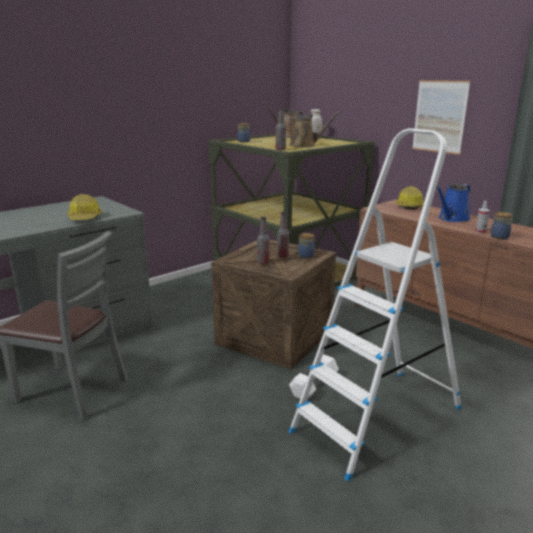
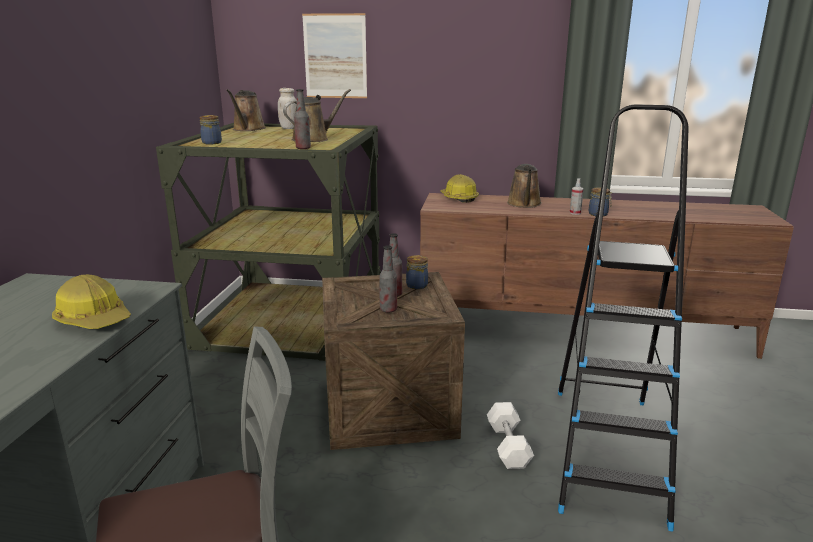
camera: 40 degrees left, 0 degrees up
(377, 419) = (606, 451): white step ladder -> black step ladder
(439, 116) = (463, 89): picture -> picture (335, 56)
(452, 219) = (524, 204): blue watering can -> brown watering can

